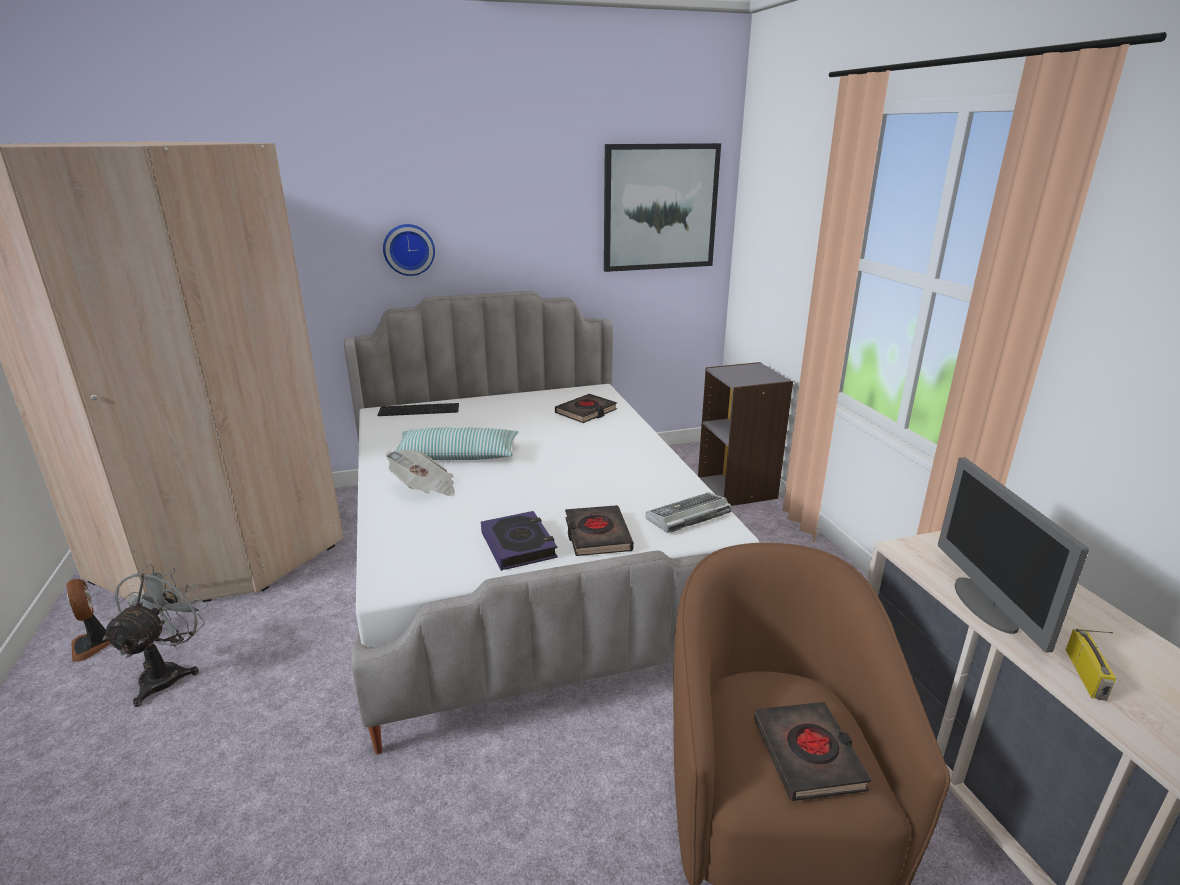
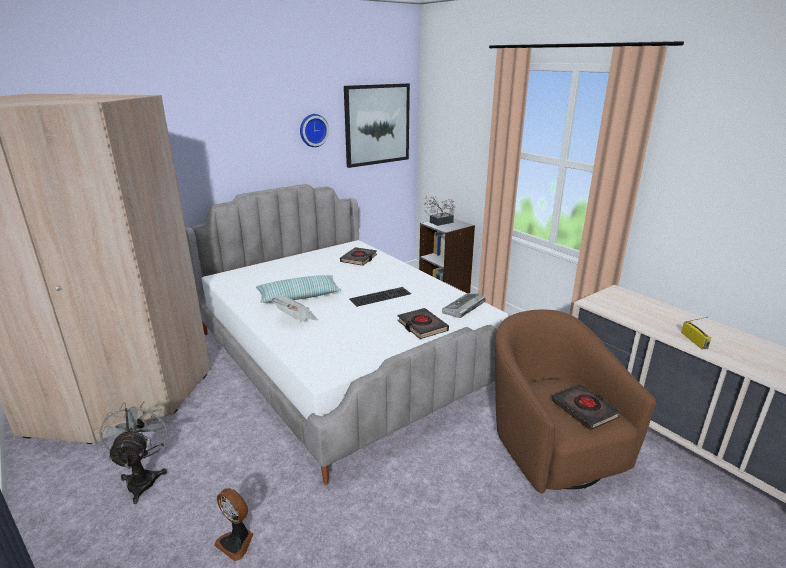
camera: 20 degrees left, 0 degrees up
(93, 645) = (66, 476): fan -> fan (237, 542)
(409, 249) = (224, 162): wall clock -> wall clock (313, 130)
(420, 409) = (246, 271): keyboard -> keyboard (380, 296)
(518, 545) = (382, 340): book -> none
(735, 371) = (439, 222): none -> potted plant
(985, 606) = (639, 321): monitor -> none

